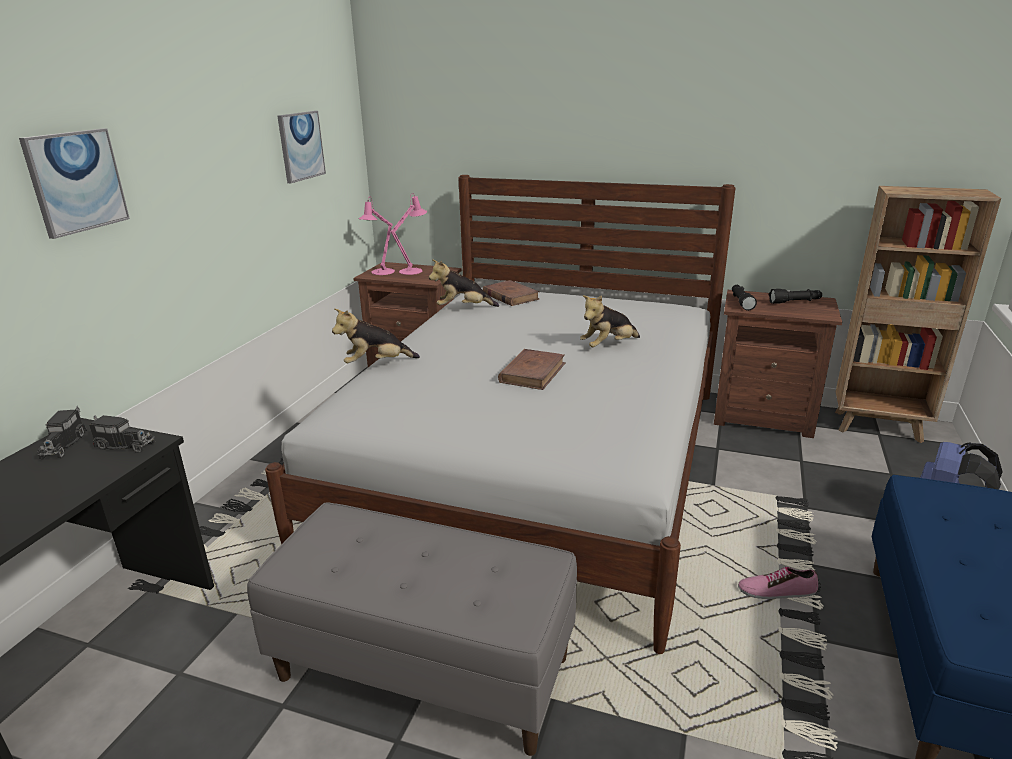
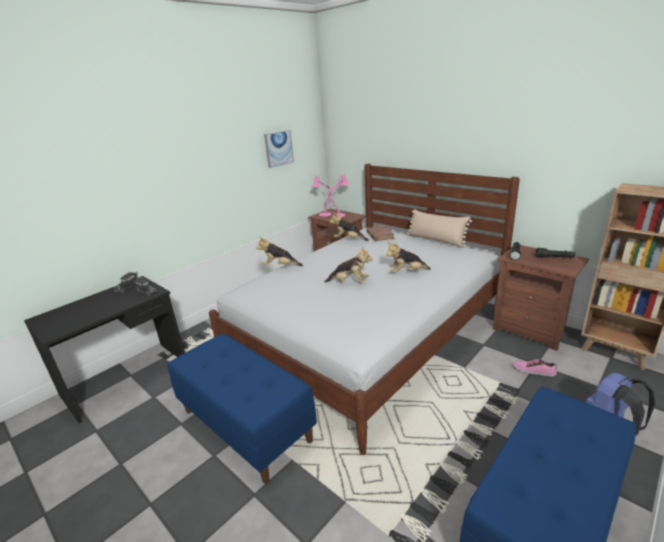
camera: 25 degrees right, 0 degrees up
(76, 181) = (147, 171): picture -> none
(425, 667) = (247, 425): grey bench -> blue bench
(532, 373) = (349, 283): brown book -> plush toy
(605, 296) = (436, 240): none -> beige pillow
(776, 590) = (457, 440): shoe -> shoe (533, 370)

